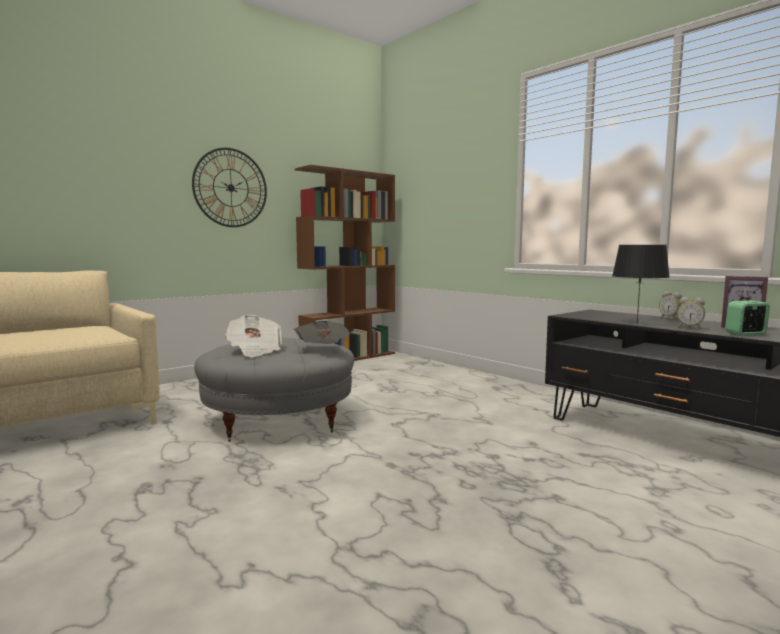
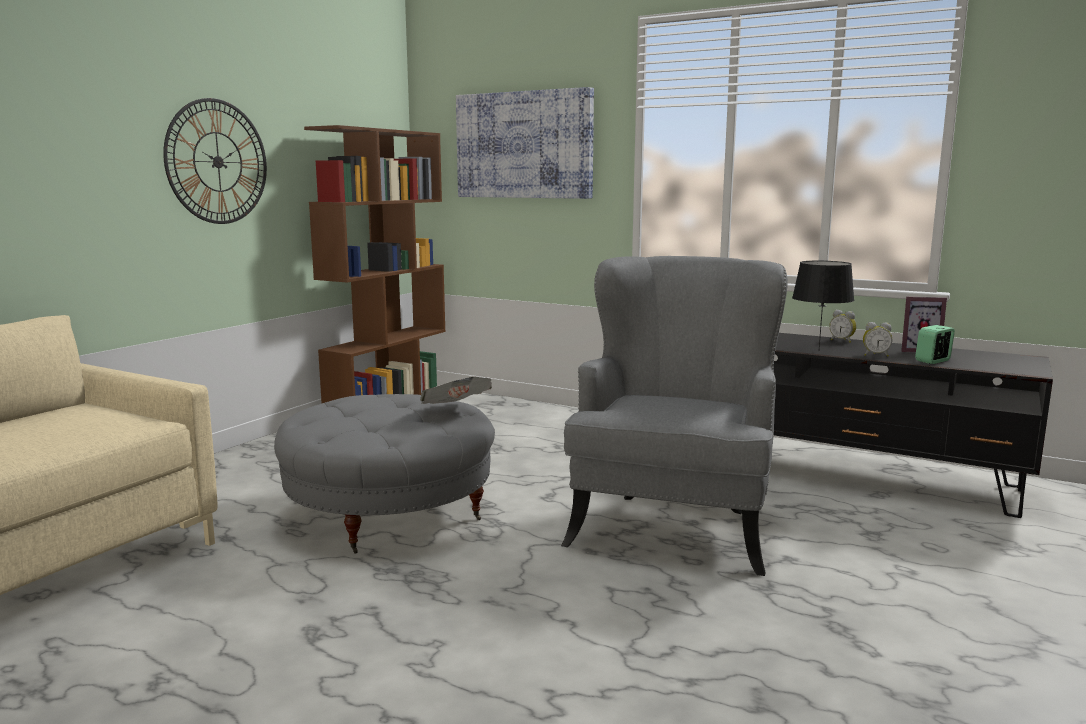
camera: 20 degrees left, 5 degrees up
(254, 351) = (368, 424): newspaper -> none
(446, 178) = (525, 145): none -> picture
(476, 456) = (673, 525): none -> grey armchair

